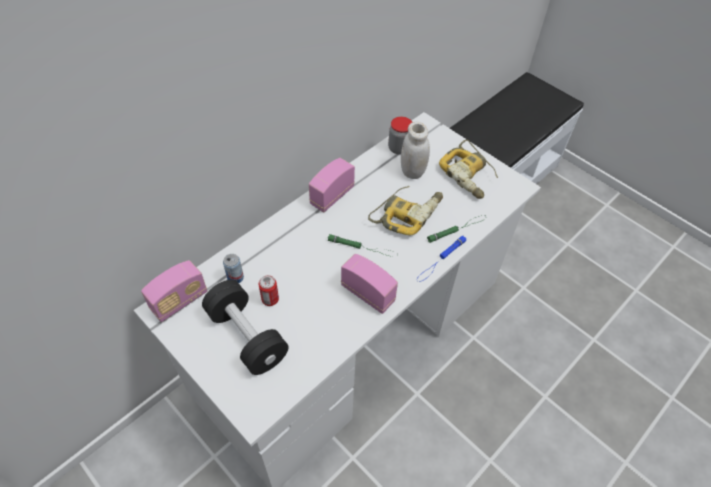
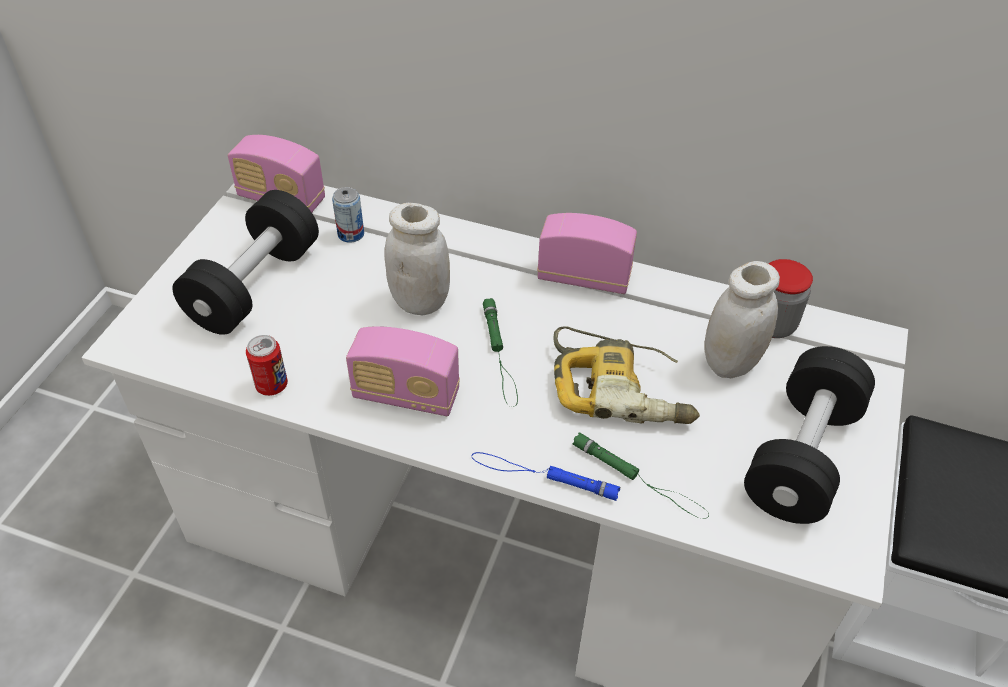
camera: 65 degrees right, 5 degrees down
(270, 299) = (331, 284): can -> can (272, 385)
(308, 265) = (420, 302): none -> white jar
(368, 293) = (406, 395): radio -> radio turned 90 degrees clockwise
(469, 174) = (801, 456): power drill -> black dumbbell

